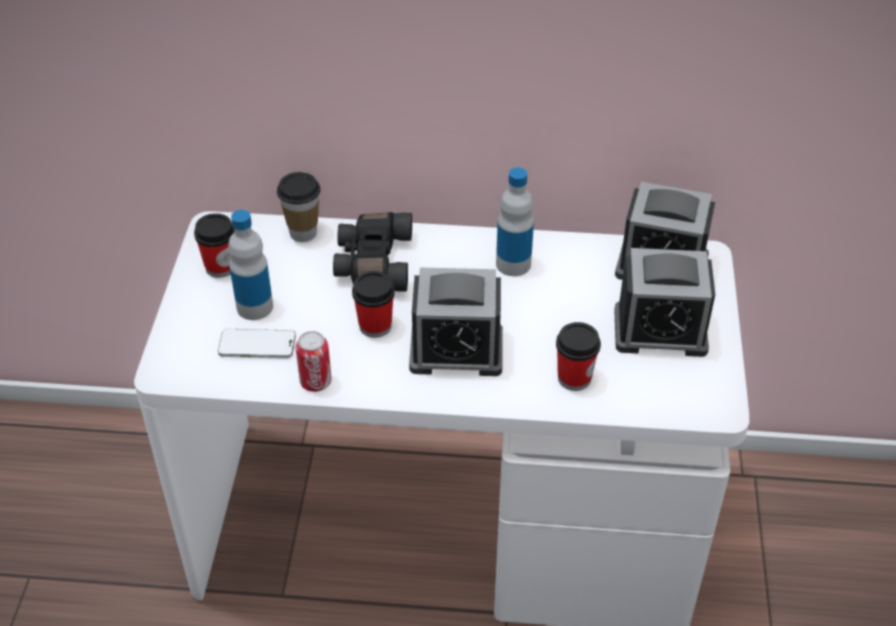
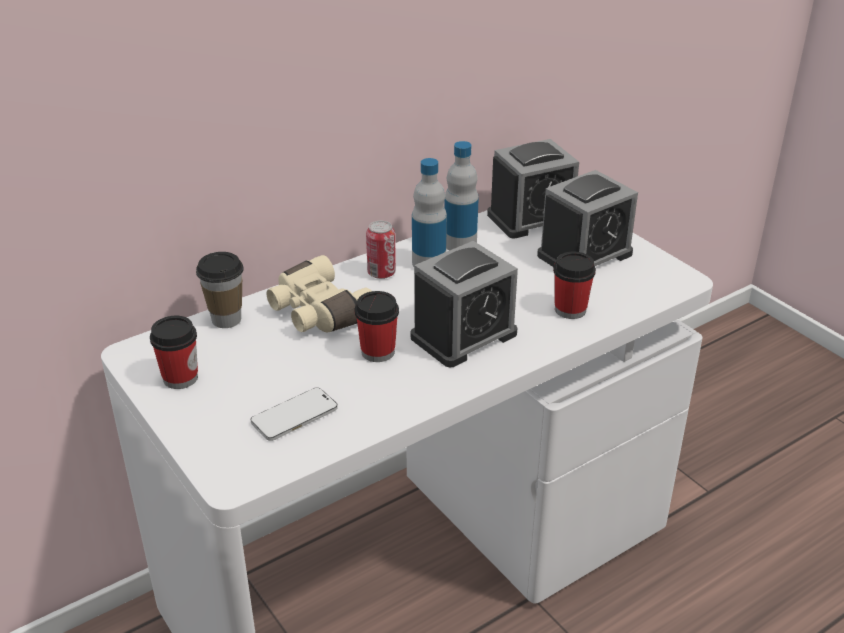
camera: 40 degrees left, 10 degrees down
(255, 307) = (253, 390): bottle -> bottle (460, 244)
(316, 382) = (382, 414): can -> can (381, 273)
(372, 263) = (317, 312): black binoculars -> beige binoculars

